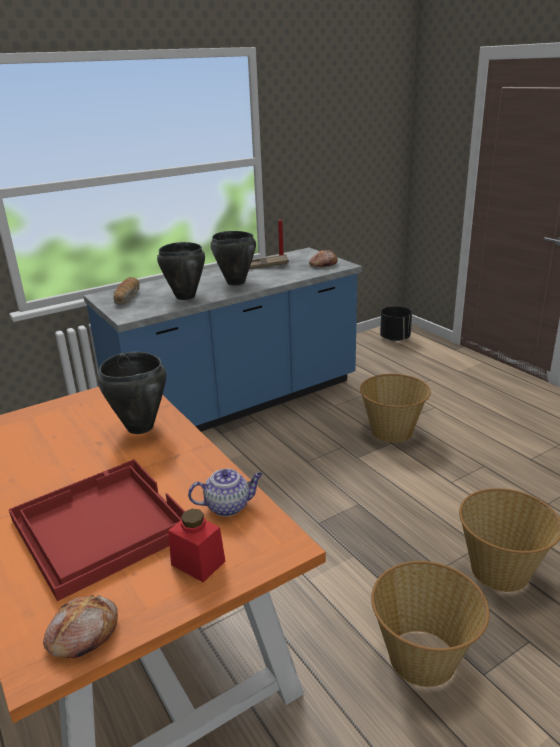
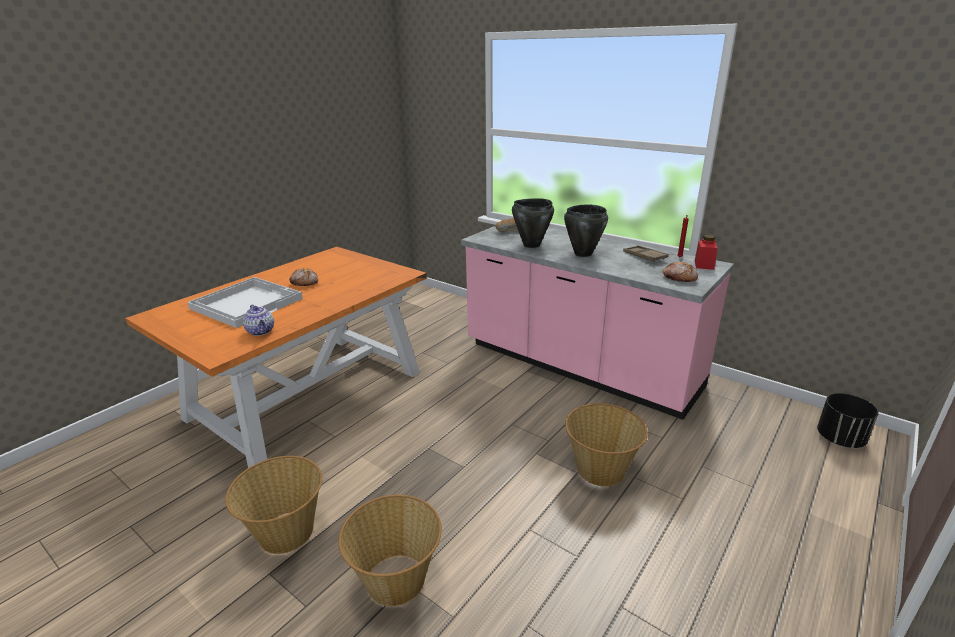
camera: 70 degrees right, 0 degrees up
(82, 634) = (164, 319): bread -> bread (305, 282)
(99, 526) = (247, 303): red tray -> white tray
(139, 427) = (351, 288): black cooking pot -> none
(198, 563) = (208, 334): red jar -> red jar (704, 265)
(238, 404) = (578, 367): blue counter -> pink counter

